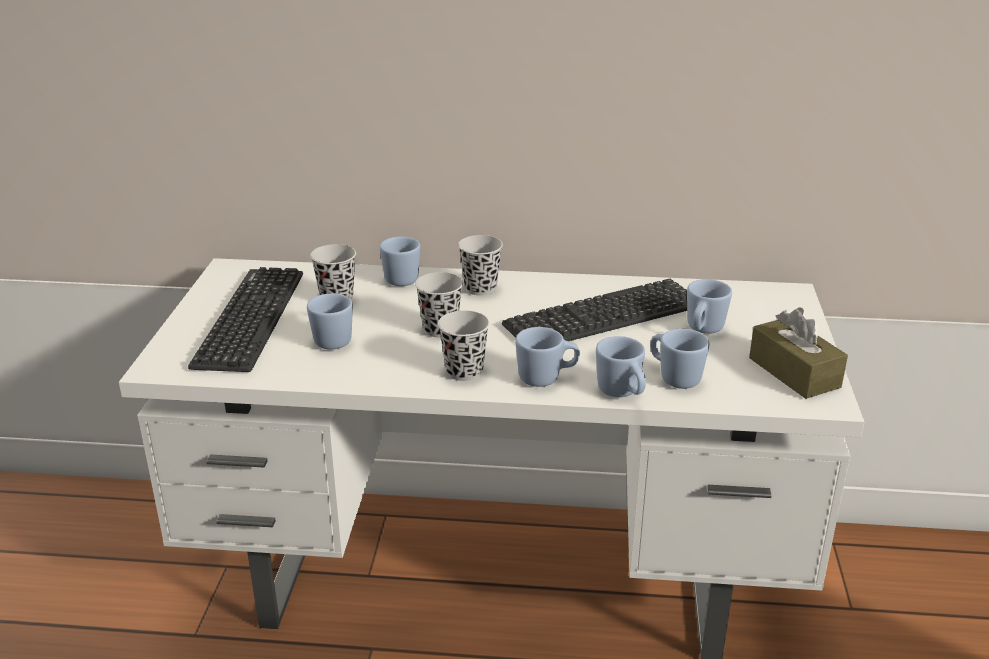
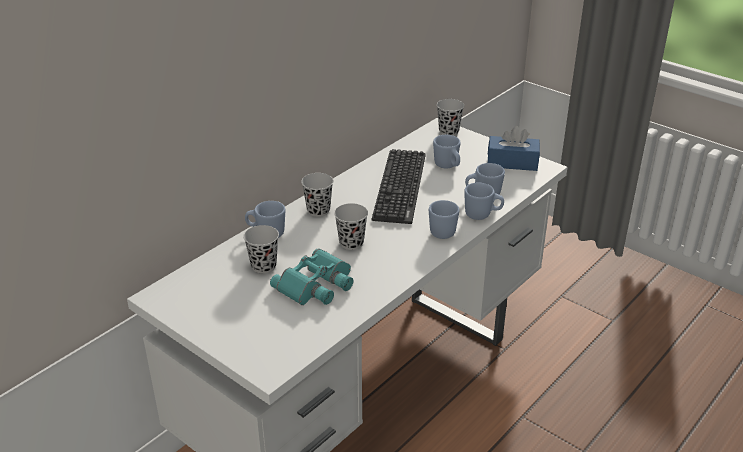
camera: 55 degrees left, 5 degrees up
(250, 319) = (248, 310): keyboard -> none
(335, 339) = (317, 285): blue mug -> turquoise binoculars
(464, 371) = (409, 253): black cup -> black cup (448, 132)
(794, 372) = (512, 162): brown tissue box -> blue tissue box

